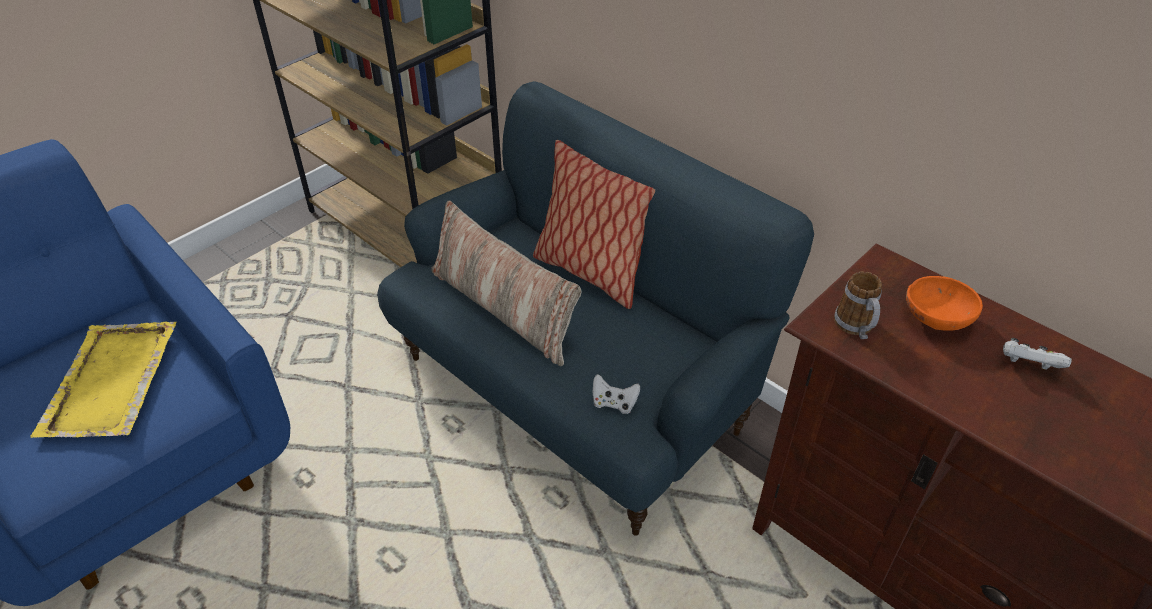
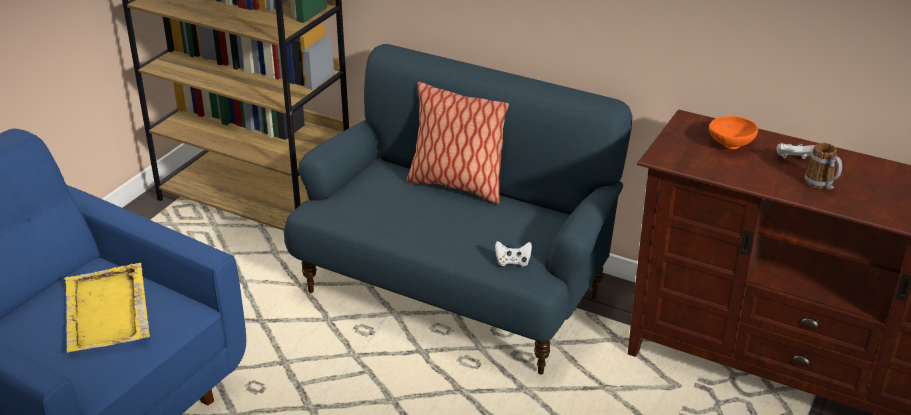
camera: 15 degrees left, 10 degrees down
(504, 309) = (400, 218): pillow -> none
(856, 328) = (682, 156): mug -> mug (822, 185)

